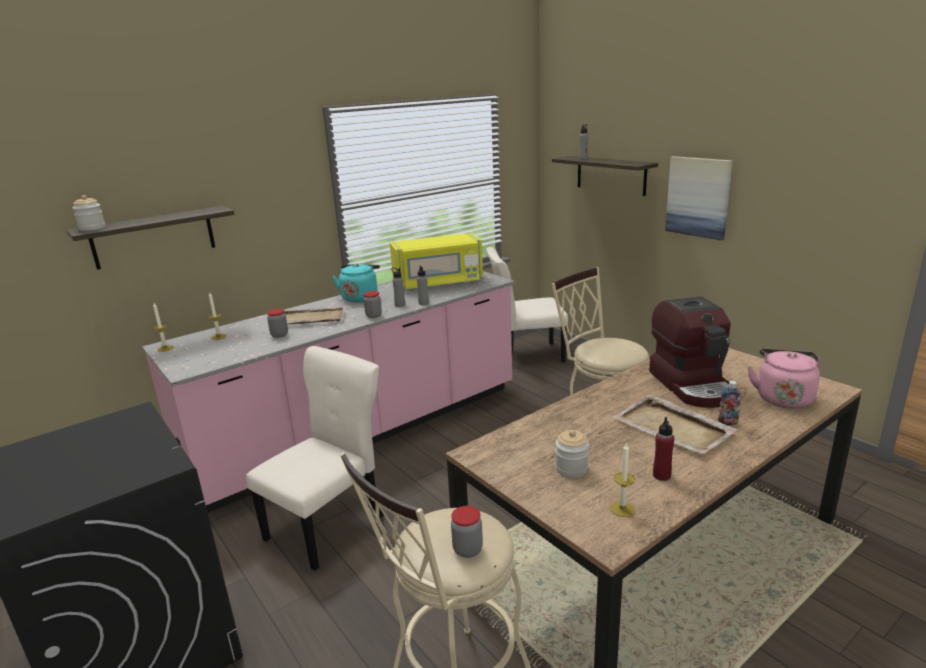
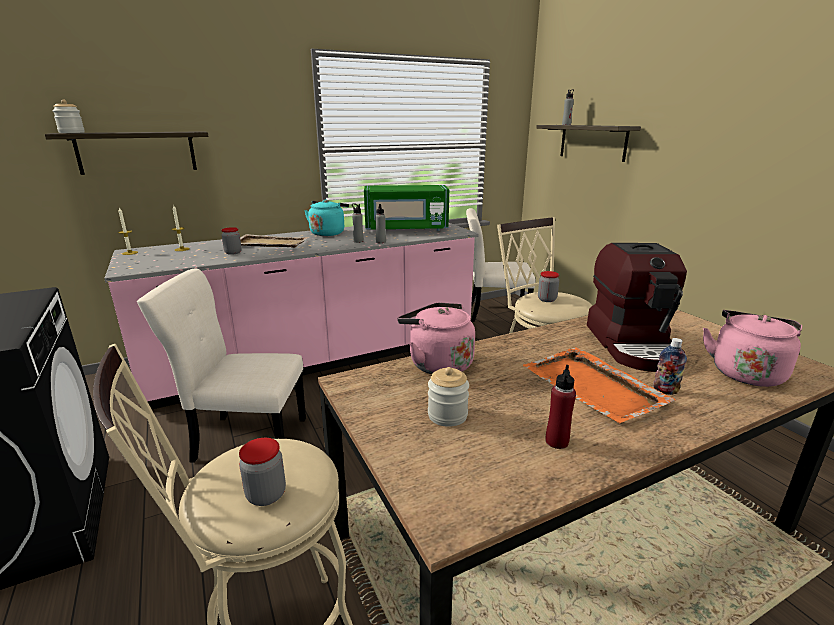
camera: 10 degrees right, 0 degrees up
(329, 525) = (246, 439): beige chair -> beige chair turned 135 degrees counterclockwise
(373, 316) = (328, 247): jar -> jar (547, 299)
(438, 283) = (406, 229): yellow microwave -> green microwave
(540, 425) = (437, 363): none -> pink kettle
(622, 509) = (486, 477): candle -> none
(673, 428) = (594, 387): beige tray -> orange tray
(698, 197) = (680, 161): picture -> none

